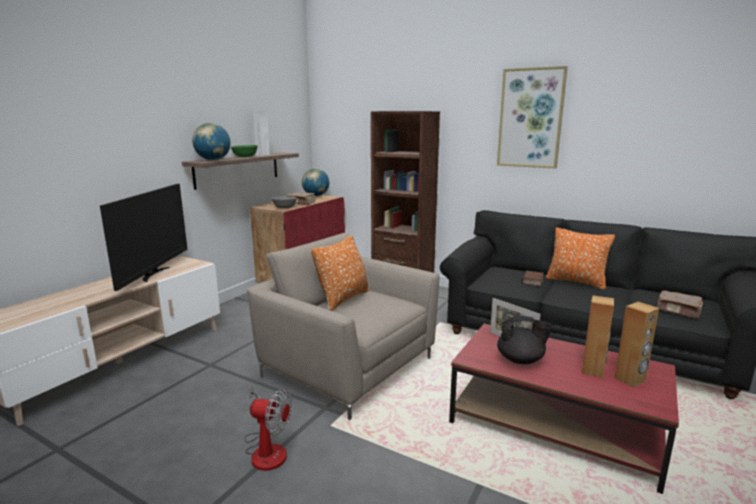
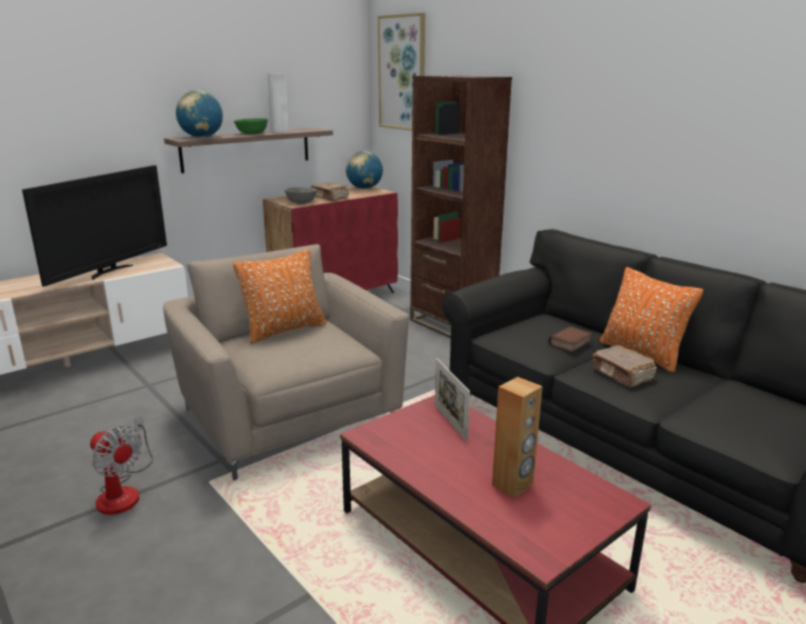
camera: 20 degrees right, 5 degrees up
(521, 360) = (431, 450): black teapot -> none
(530, 118) = (628, 92): picture -> picture (402, 73)
(630, 379) = (552, 509): brown speaker -> none
(678, 311) = (749, 426): brown book -> brown book (622, 375)

